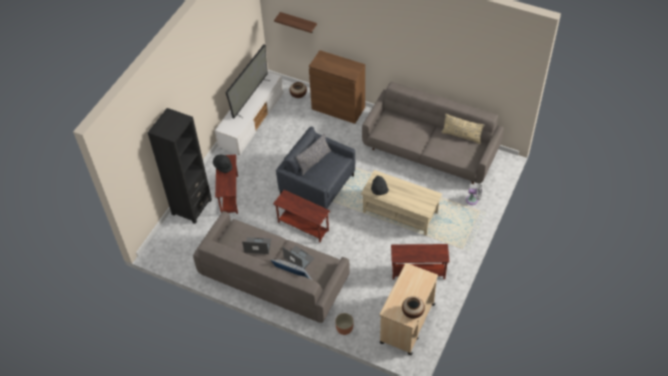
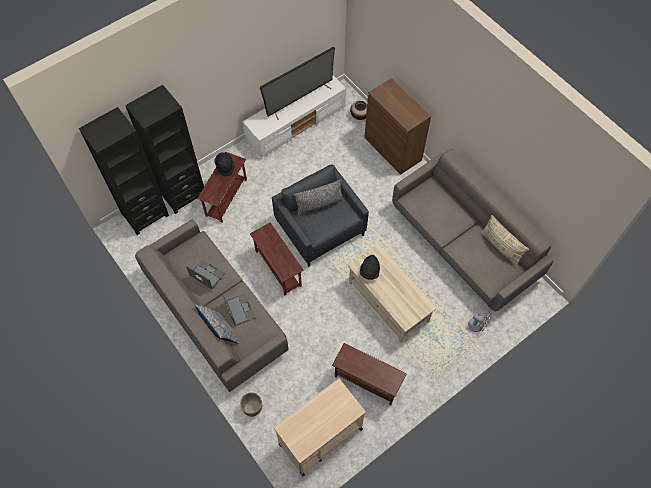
camera: 25 degrees right, 10 degrees up
(170, 234) = (145, 214): none -> black bookcase
(298, 23) = (378, 38): shelf -> none
(412, 312) = (310, 444): vase -> none

